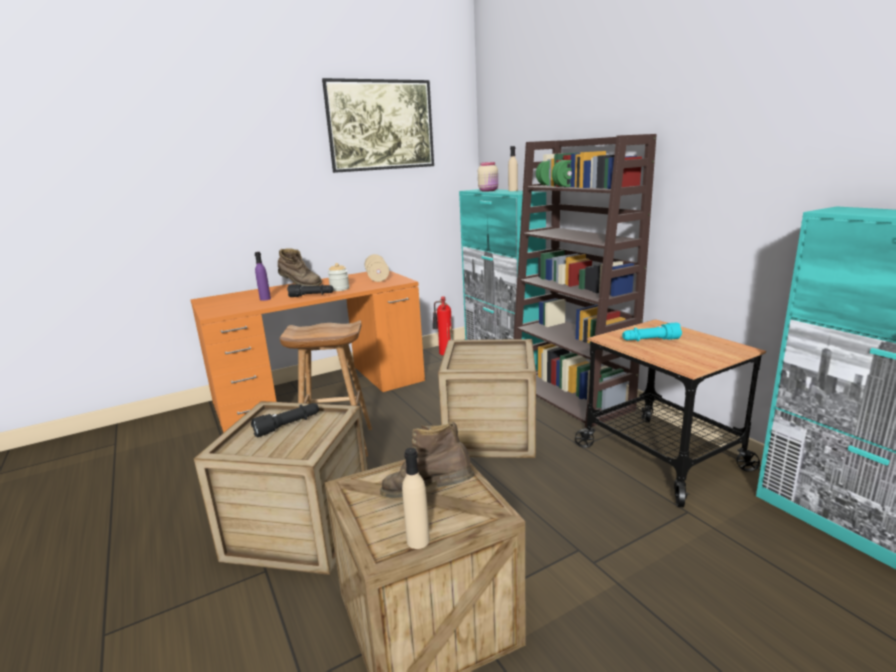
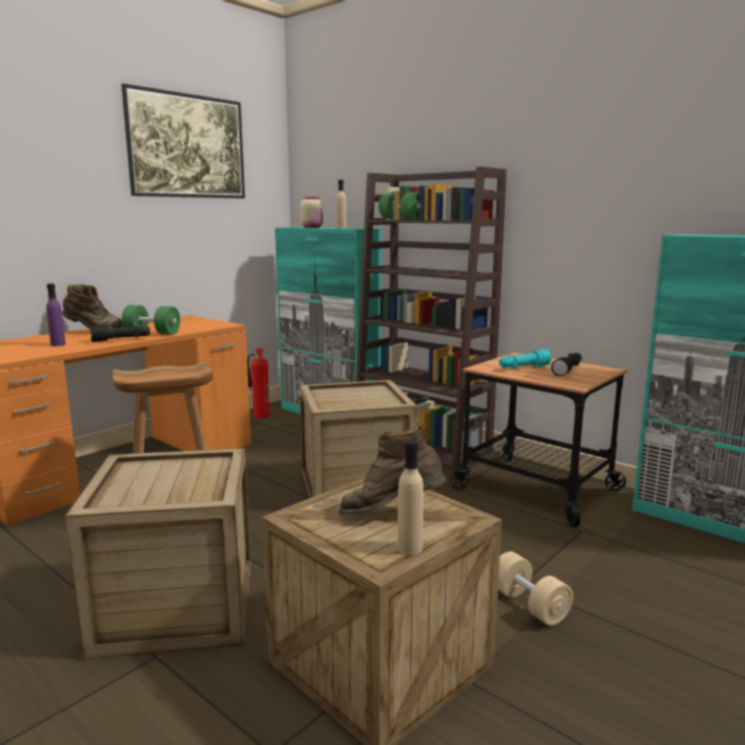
camera: 20 degrees left, 5 degrees down
(288, 425) = (166, 474): black flashlight -> black flashlight (568, 370)
(339, 289) = (152, 333): jar -> green dumbbell
(377, 278) = (190, 322): beige dumbbell -> beige dumbbell (529, 605)

